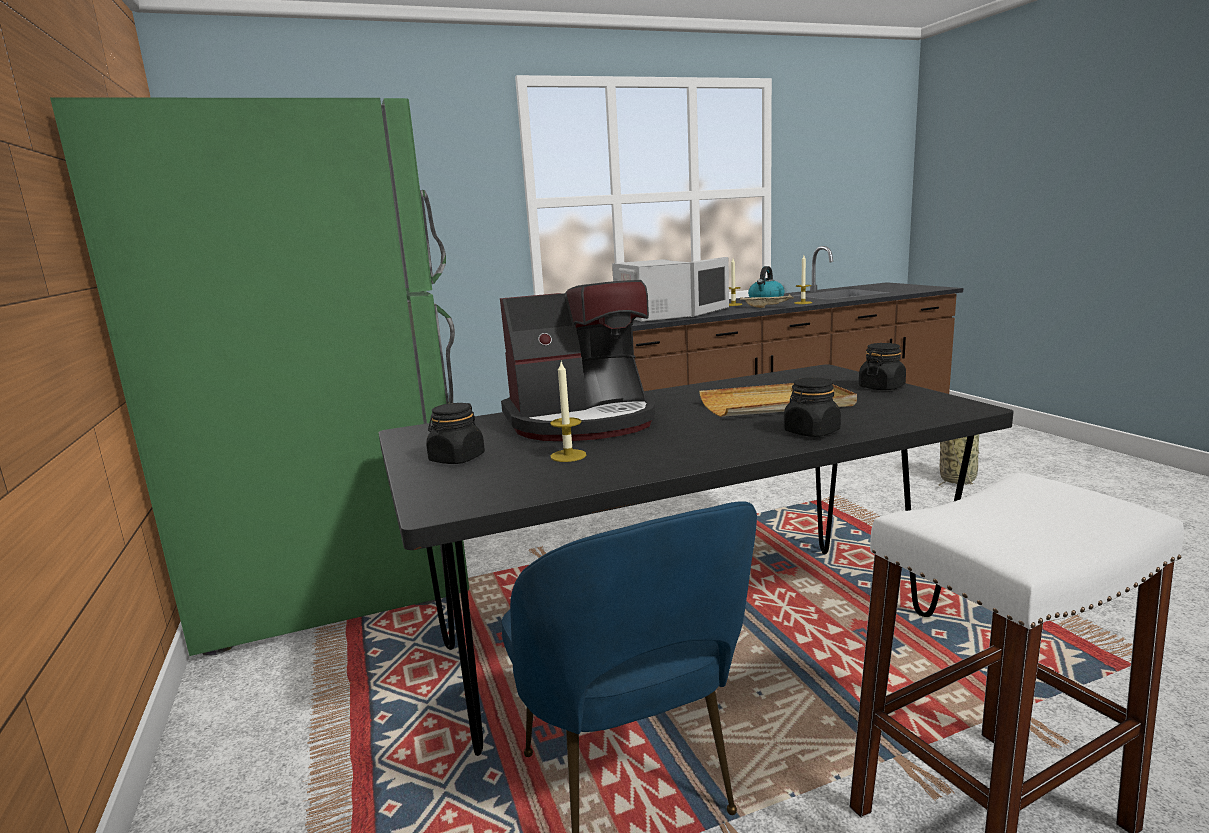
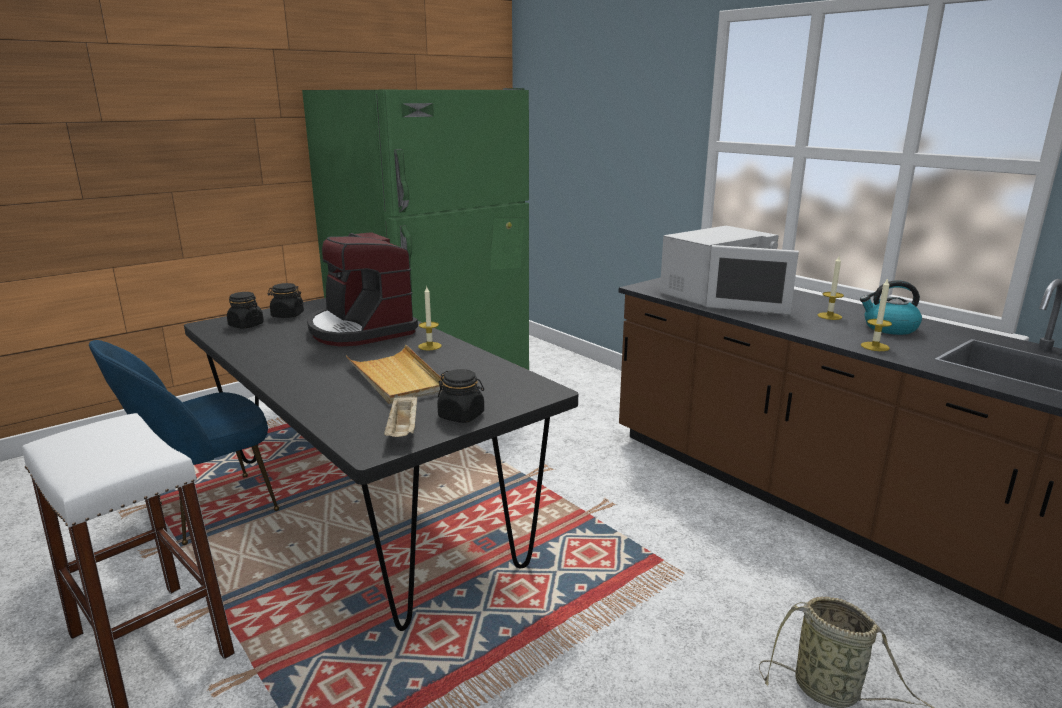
camera: 70 degrees right, 5 degrees up
(568, 456) = (282, 335): candle -> candle (429, 346)
(767, 307) = (813, 331): beige tray -> beige tray (403, 430)
(811, 432) = (310, 391): black jar -> black jar (246, 325)

